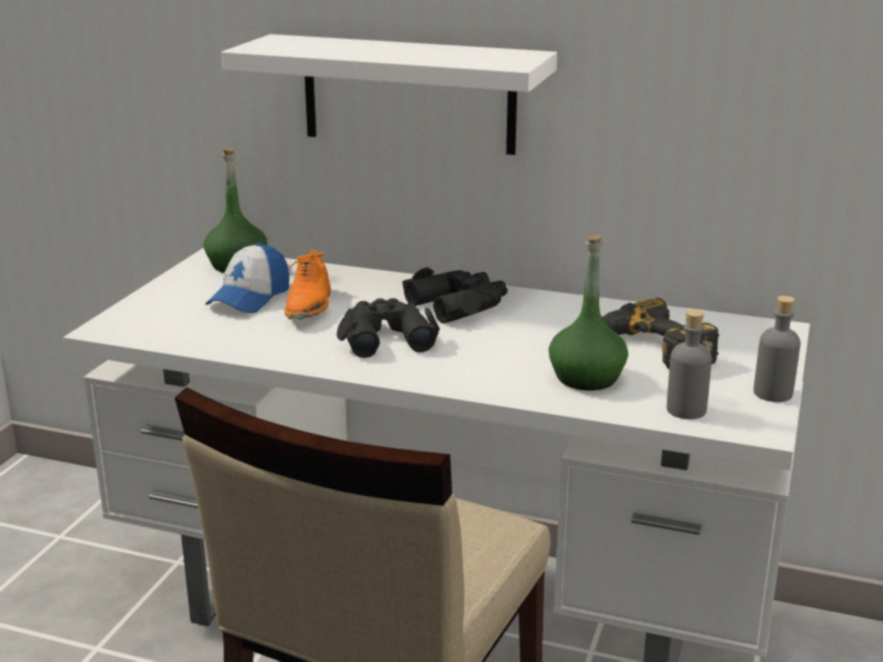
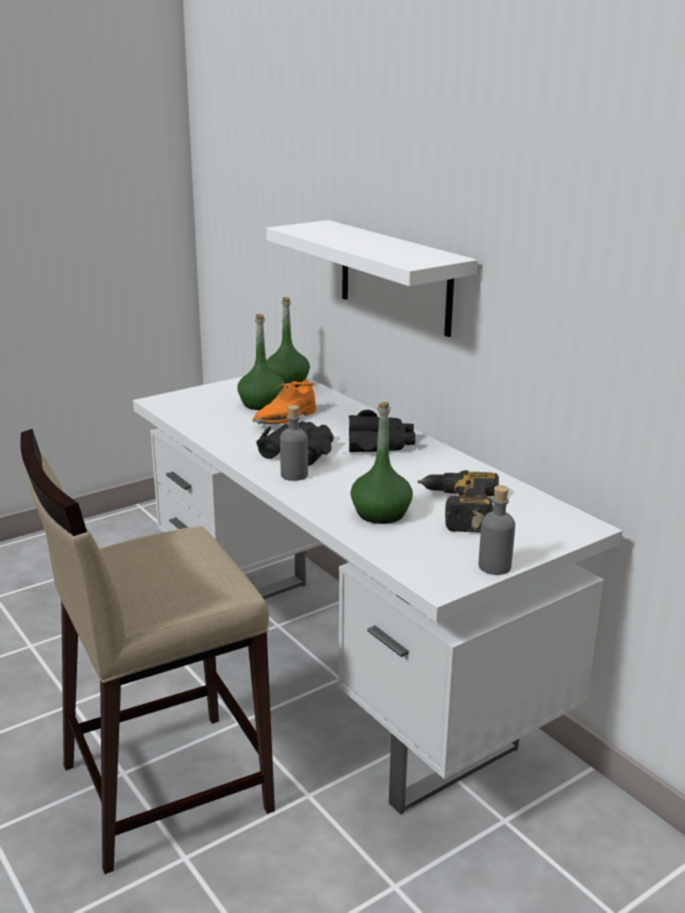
camera: 35 degrees right, 0 degrees up
(249, 298) = (262, 404): cap -> green bottle
(686, 410) = (410, 555): grey bottle -> grey bottle (294, 475)

